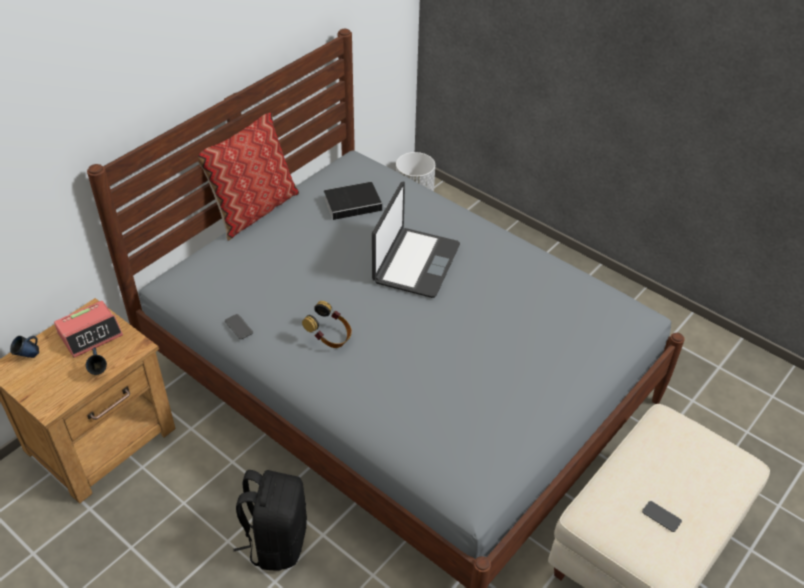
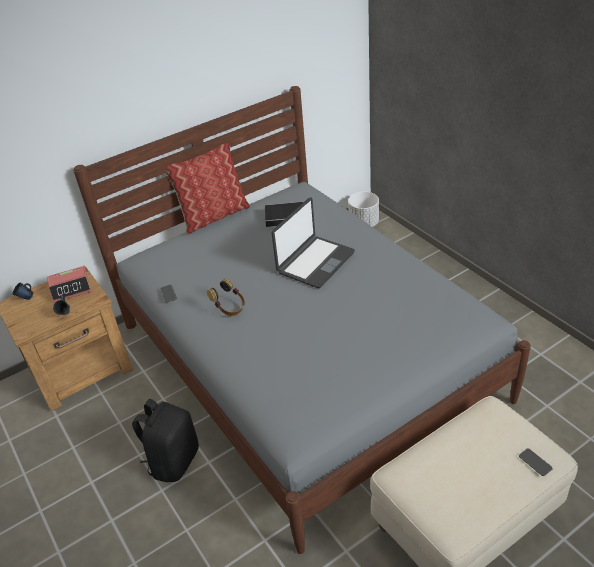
camera: 20 degrees right, 5 degrees down
(661, 516) = (459, 487): phone -> phone (535, 462)

